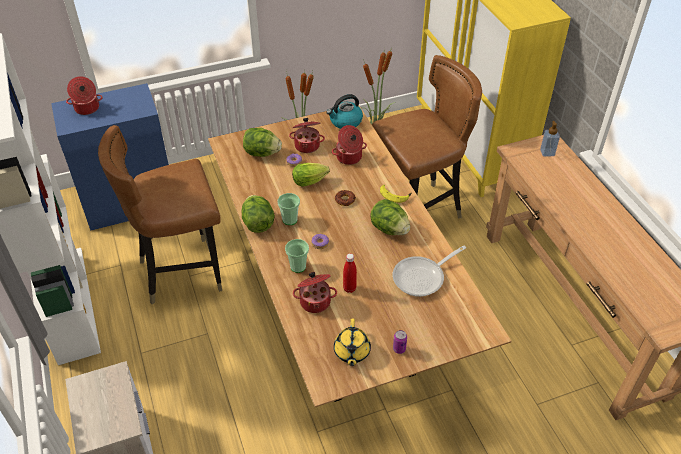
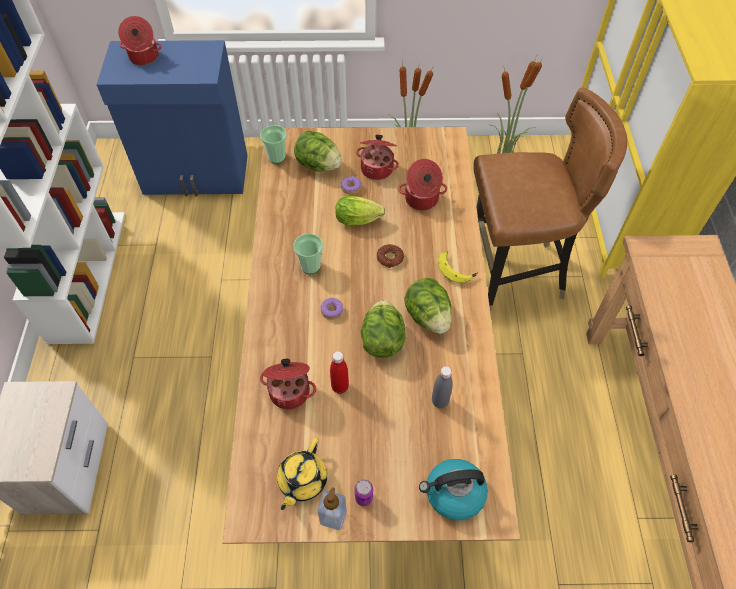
camera: 20 degrees right, 10 degrees up
(182, 272) = (215, 272): brown chair -> none
(258, 223) = (270, 260): lettuce -> lettuce (382, 340)
(298, 266) = (291, 335): cup -> cup (276, 157)
(345, 122) = (438, 148): kettle -> kettle (453, 494)
(422, 277) = (440, 401): frying pan -> grey bottle
(547, 152) = (692, 263): soap dispenser -> soap dispenser (333, 517)

